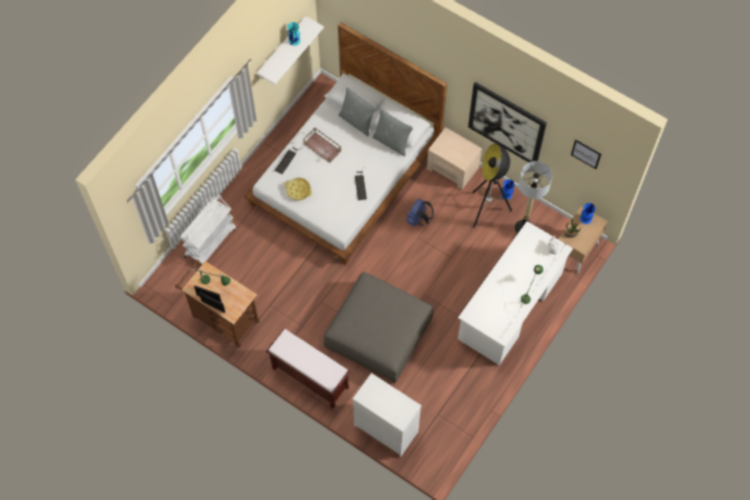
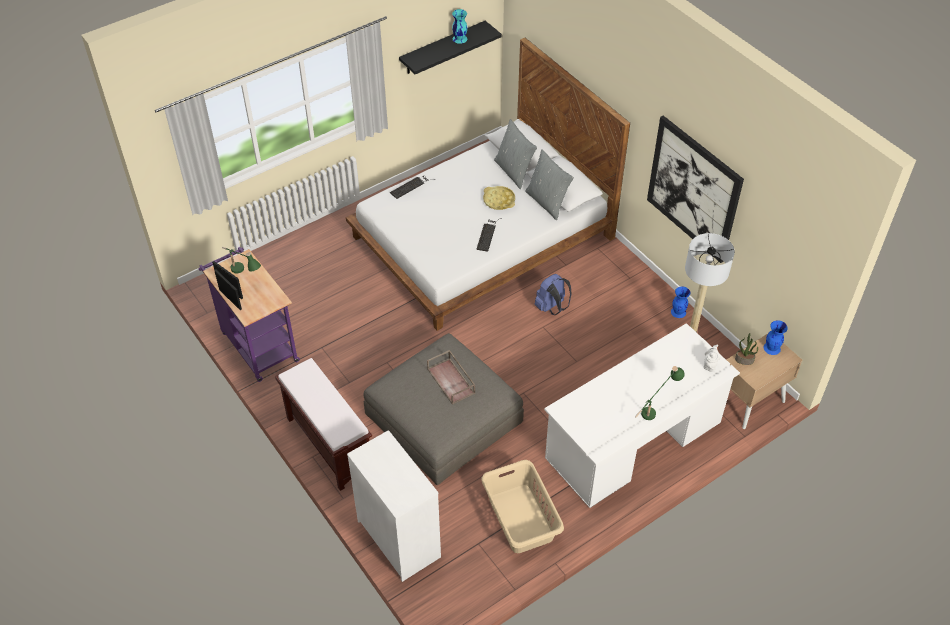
camera: 20 degrees right, 15 degrees down
(210, 242) = (286, 261): white cart -> none
(222, 317) = (257, 344): brown cart -> purple cart
(281, 49) = (443, 48): white shelf -> black shelf
(298, 190) = (408, 220): yellow tray -> yellow tray (499, 200)
(323, 147) = (459, 185): brown tray -> brown tray (451, 381)
(453, 168) = (619, 265): beige nightstand -> none
(458, 388) = (520, 519): none -> beige laundry basket
(487, 210) = (646, 322): floor lamp -> none
(586, 154) = (789, 234): picture -> none

